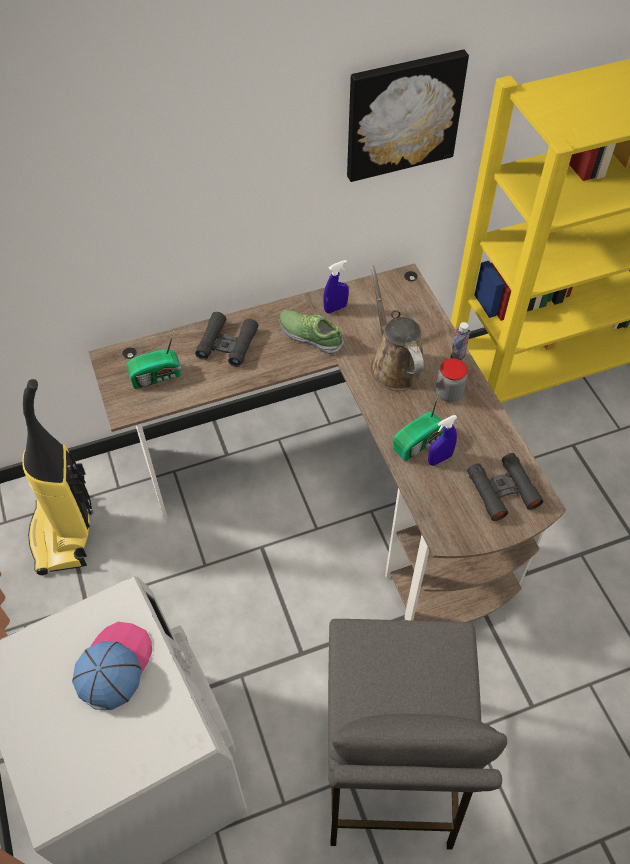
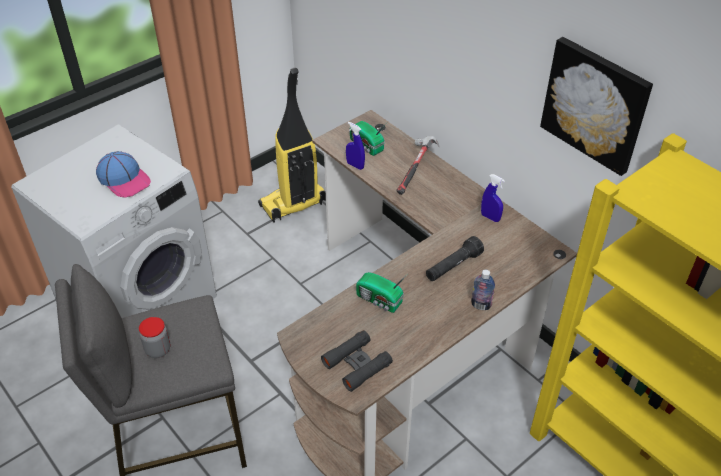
camera: 70 degrees right, 10 degrees down
(114, 666) = (124, 179): cap -> cap turned 45 degrees clockwise
(227, 344) = (416, 170): black binoculars -> hammer
(310, 335) = (452, 210): shoe -> none
(394, 364) = (453, 266): brown watering can -> black flashlight
(439, 459) = (369, 316): blue spray bottle -> blue spray bottle (355, 165)
(448, 393) = (441, 308): jar -> jar (158, 350)

